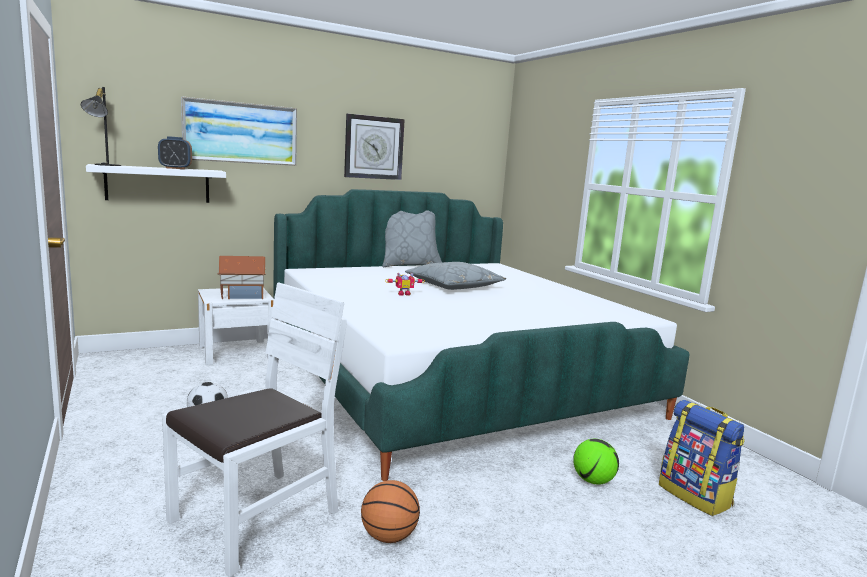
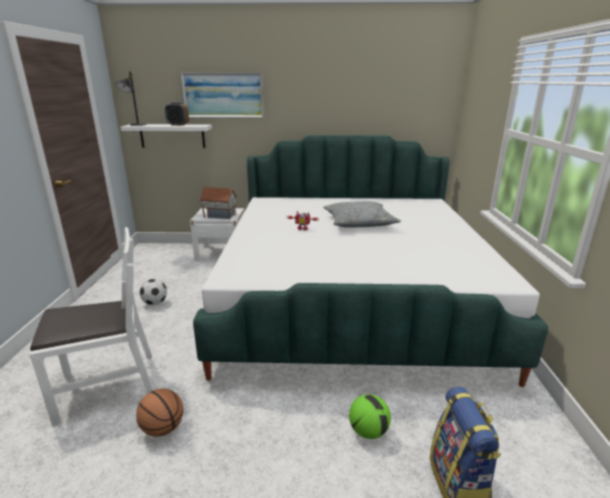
camera: 30 degrees right, 10 degrees up
(374, 147) = (328, 99): wall clock -> none
(409, 264) = (353, 197): grey pillow -> none

